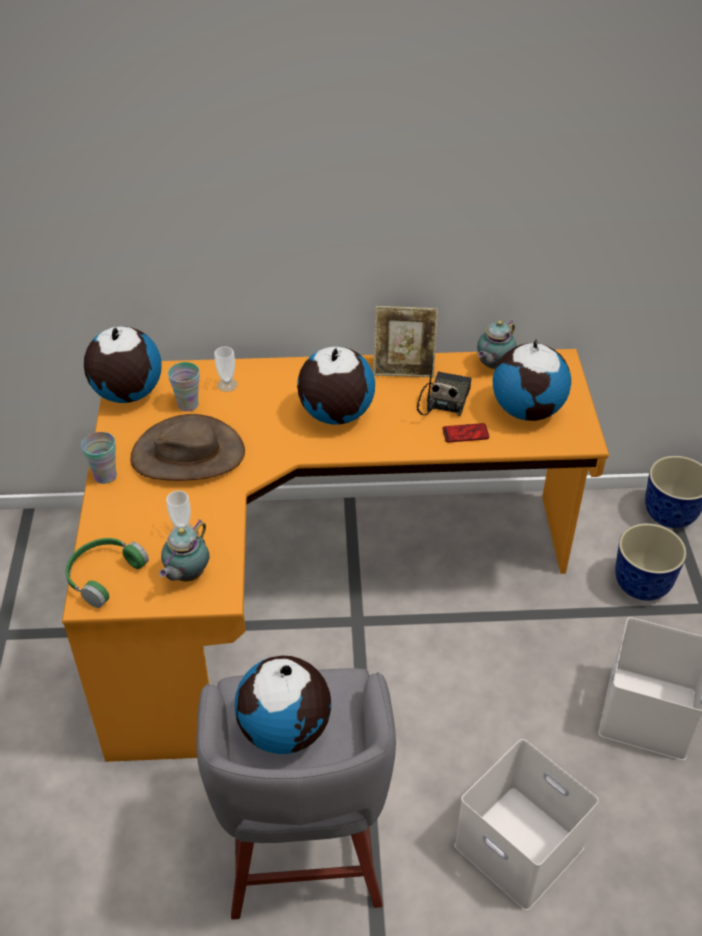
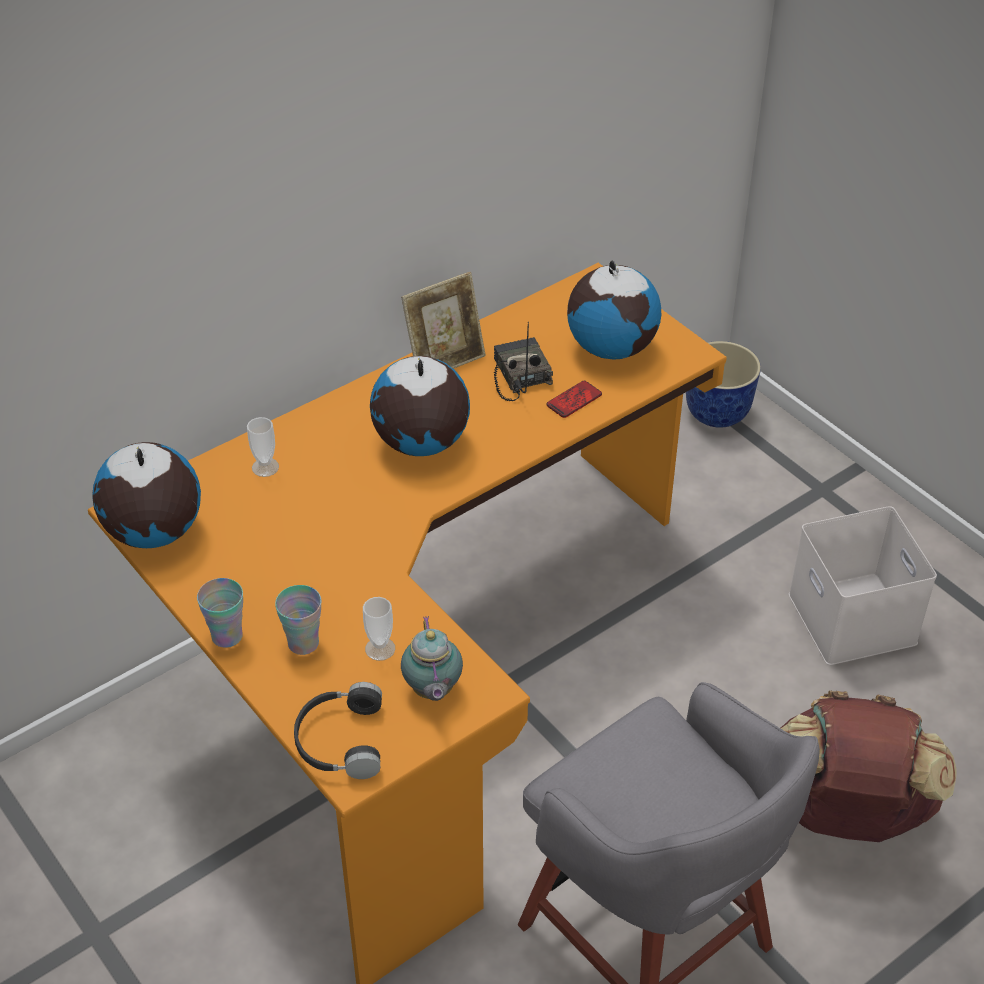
camera: 35 degrees left, 0 degrees up
(103, 574) = (339, 741): green headphones -> black headphones
(188, 405) = (241, 510): cup -> cup (303, 643)
(188, 454) = (299, 564): brown hat -> none
(286, 730) = (649, 795): globe -> none
(493, 366) = (534, 317): teapot -> none
(516, 846) = (841, 812): white storage box -> brown backpack
(641, 586) = (748, 498): planter -> none

